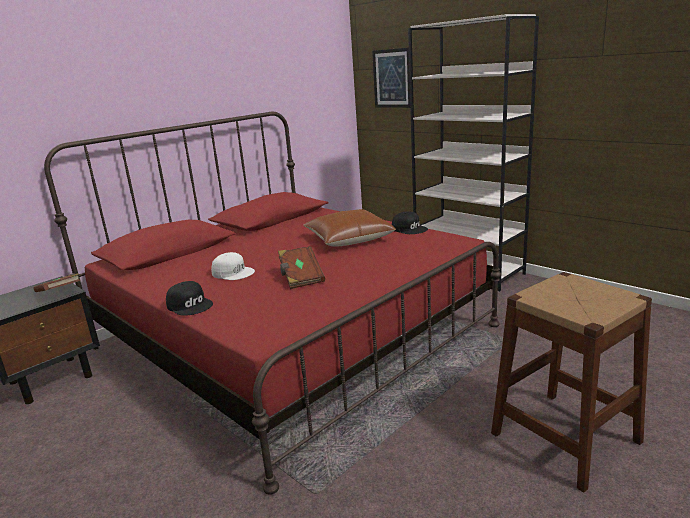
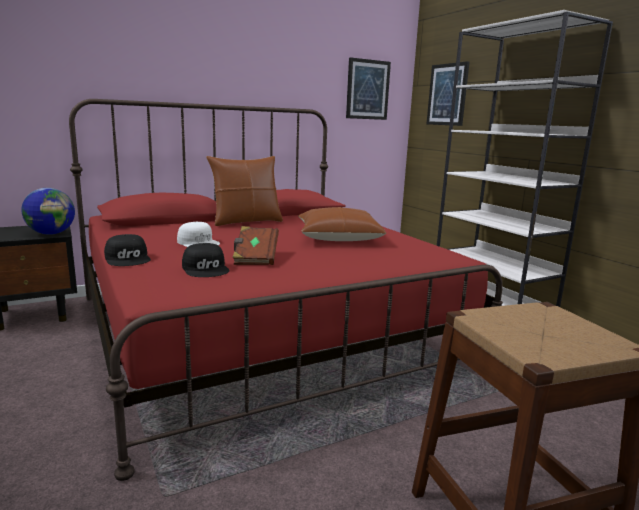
camera: 15 degrees right, 5 degrees down
(60, 293) = (51, 233): brown book -> globe
(249, 238) = (246, 221): none -> brown pillow
(315, 81) = (367, 89): none -> picture
(409, 229) = (410, 240): black cap -> black cap (206, 269)

